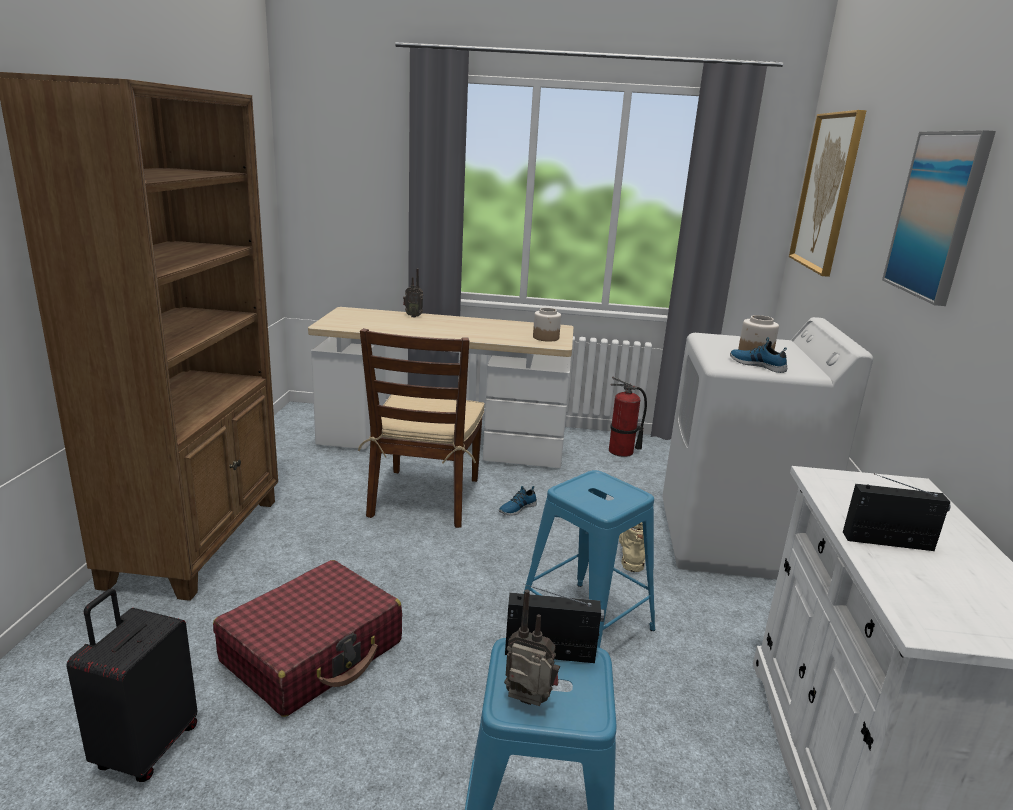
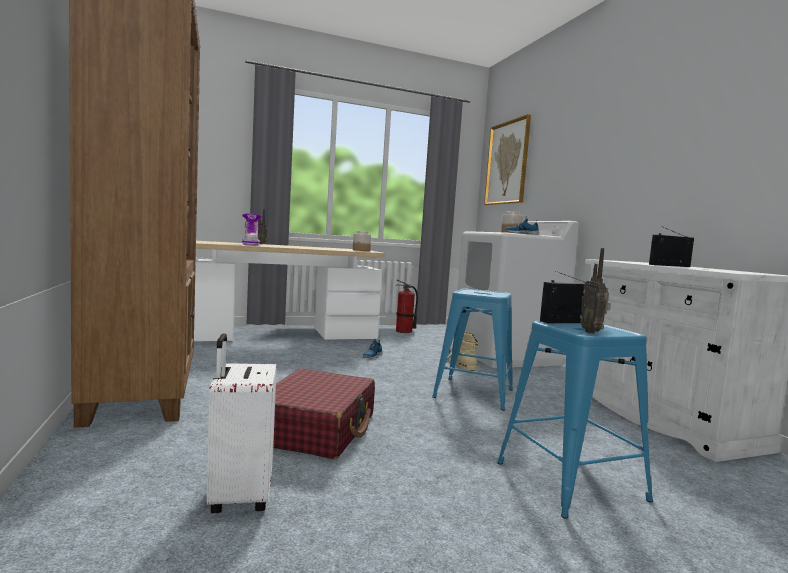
camera: 25 degrees left, 15 degrees down
(145, 748) = (239, 496): black suitcase -> white suitcase
(392, 323) = (251, 244): none -> boot
(425, 498) = (305, 357): brown chair -> none
(527, 705) = (592, 332): radio -> radio turned 90 degrees counterclockwise
(937, 215) = (604, 142): picture -> none

